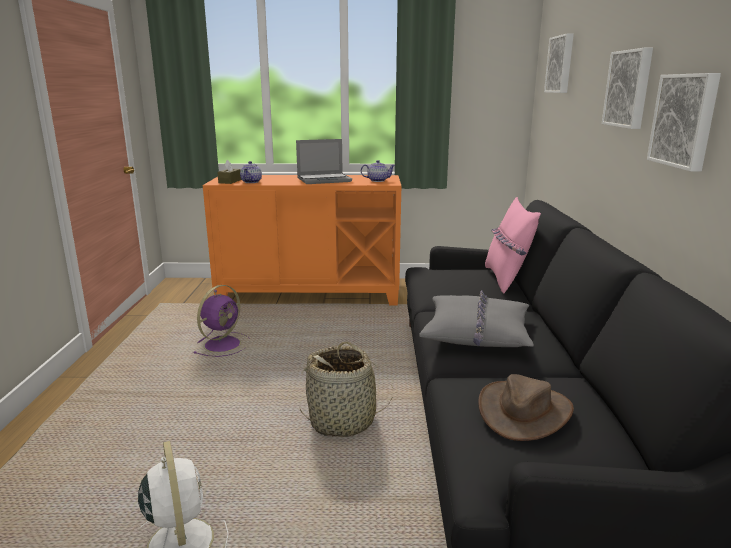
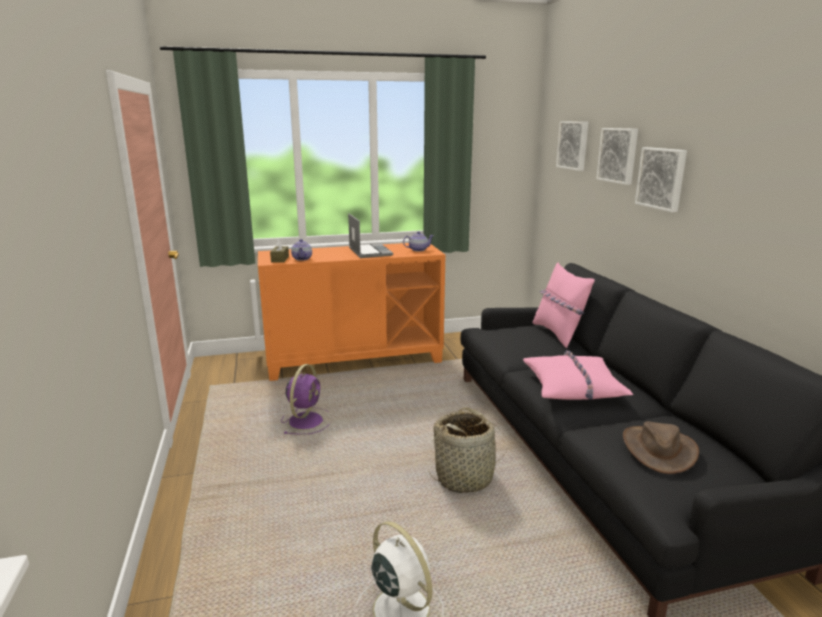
camera: 15 degrees left, 0 degrees up
(324, 180) = (369, 252): laptop -> laptop turned 75 degrees counterclockwise
(476, 332) = (573, 386): grey pillow -> pink pillow
(685, 120) = (727, 211): picture -> picture (618, 155)

